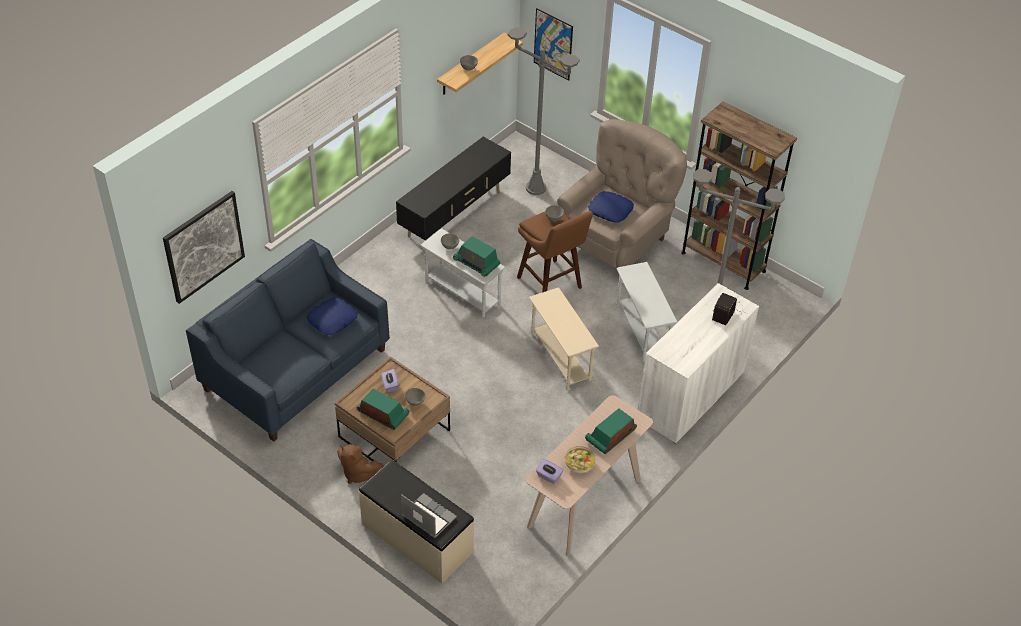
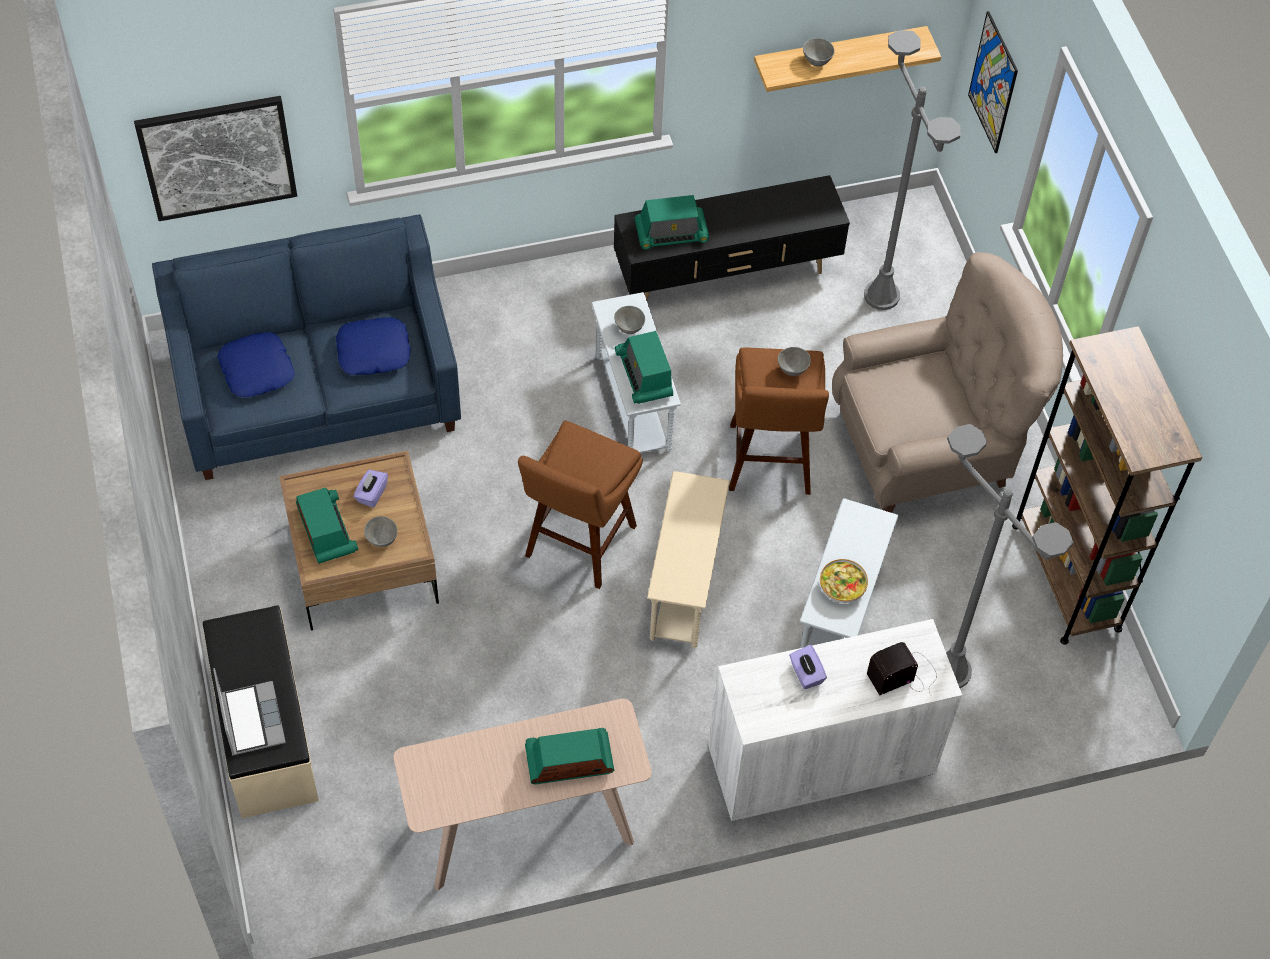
camera: 35 degrees right, 10 degrees up
(358, 473) = (270, 592): brown plush toy -> none
(431, 196) = (671, 233): none -> radio
(494, 367) = (578, 545): none -> brown stool
(548, 476) = (430, 767): purple tissue box -> purple tissue box (806, 674)
(579, 464) = (488, 776): bowl -> bowl (842, 587)
(610, 210) = (913, 400): blue pillow -> blue pillow (257, 370)

